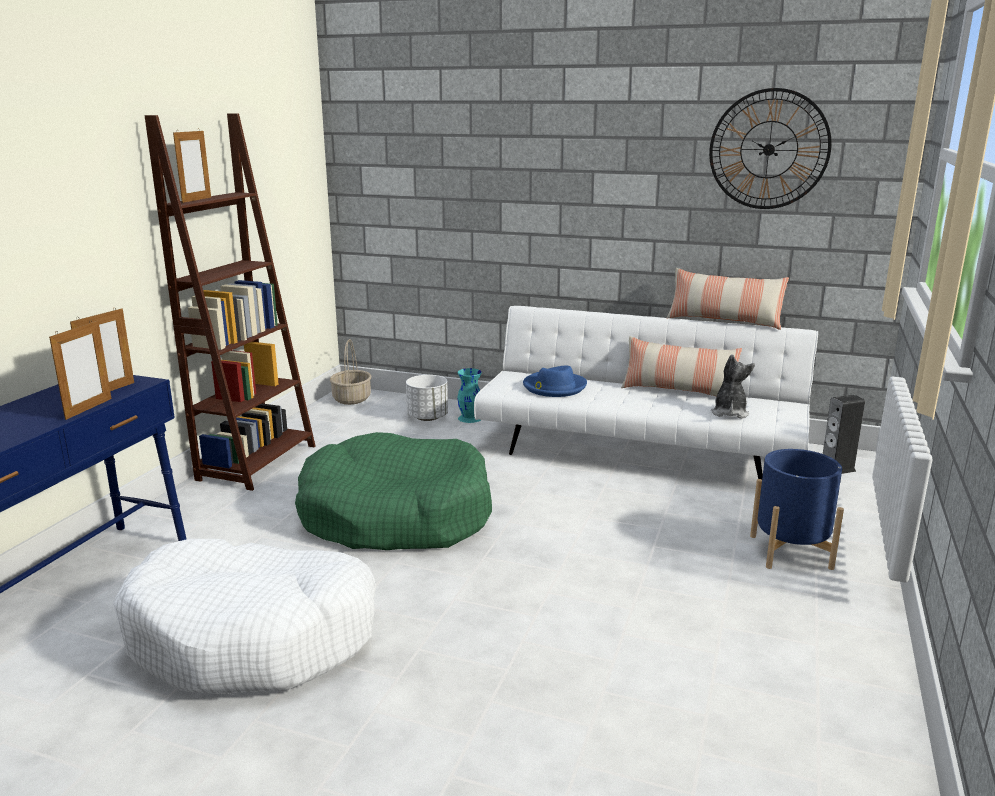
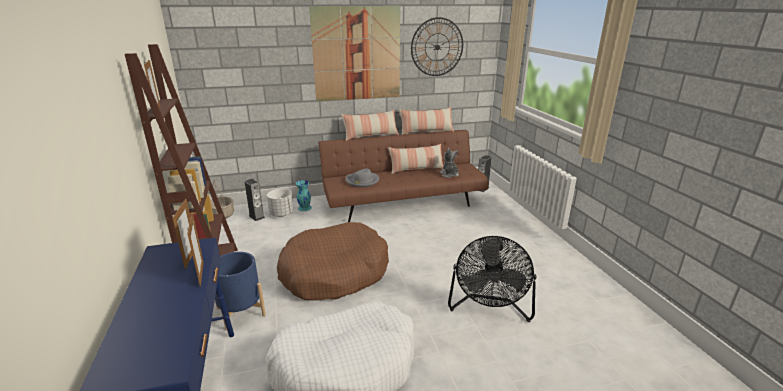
camera: 35 degrees left, 5 degrees up
(391, 412) = (256, 216): none -> speaker
(396, 515) = (334, 273): green dog bed -> brown dog bed
(554, 387) = (362, 181): blue hat -> grey hat
(570, 650) = (486, 305): none -> black fan
(601, 155) = (357, 54): none -> picture
(608, 311) = (370, 136): none -> pillow
(640, 450) = (403, 202): white sofa -> brown sofa
(790, 552) = (507, 230): blue planter -> blue planter (241, 312)

